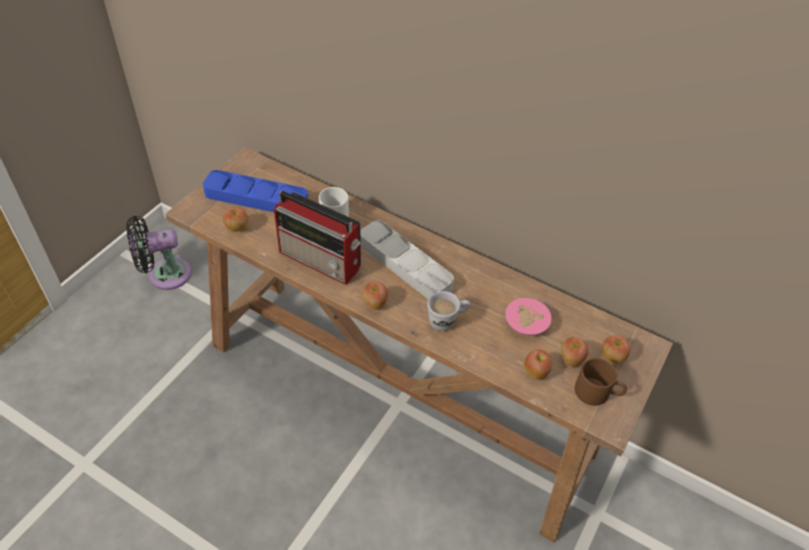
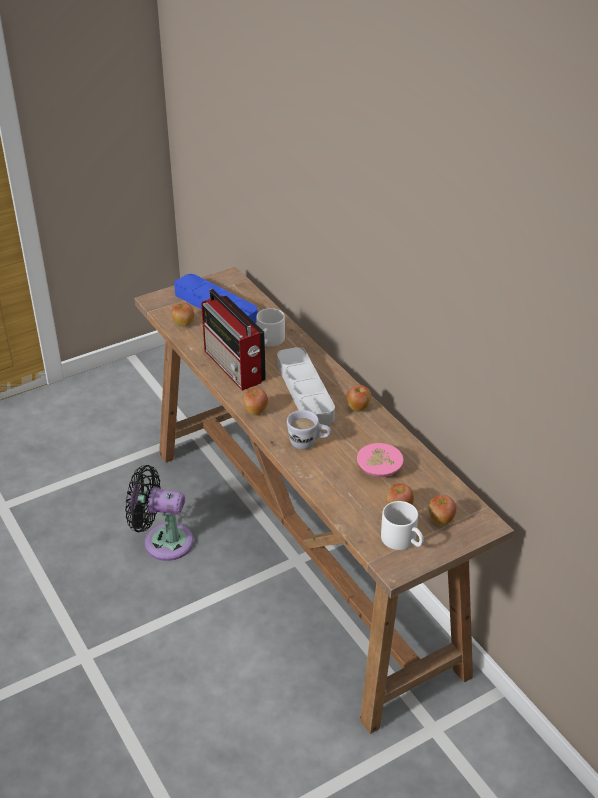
camera: 30 degrees right, 10 degrees down
(164, 275) = (154, 384): black fan -> black fan (163, 541)
(535, 372) = (357, 506): apple -> apple (358, 408)
(598, 392) = (403, 540): brown mug -> white mug

